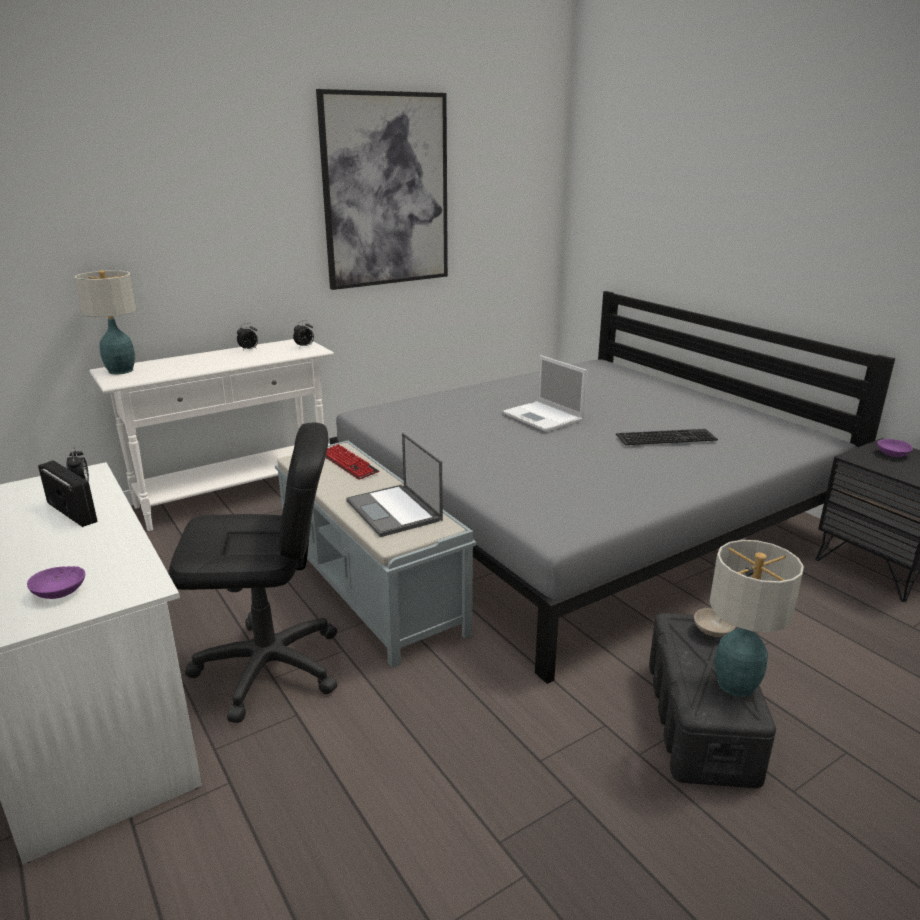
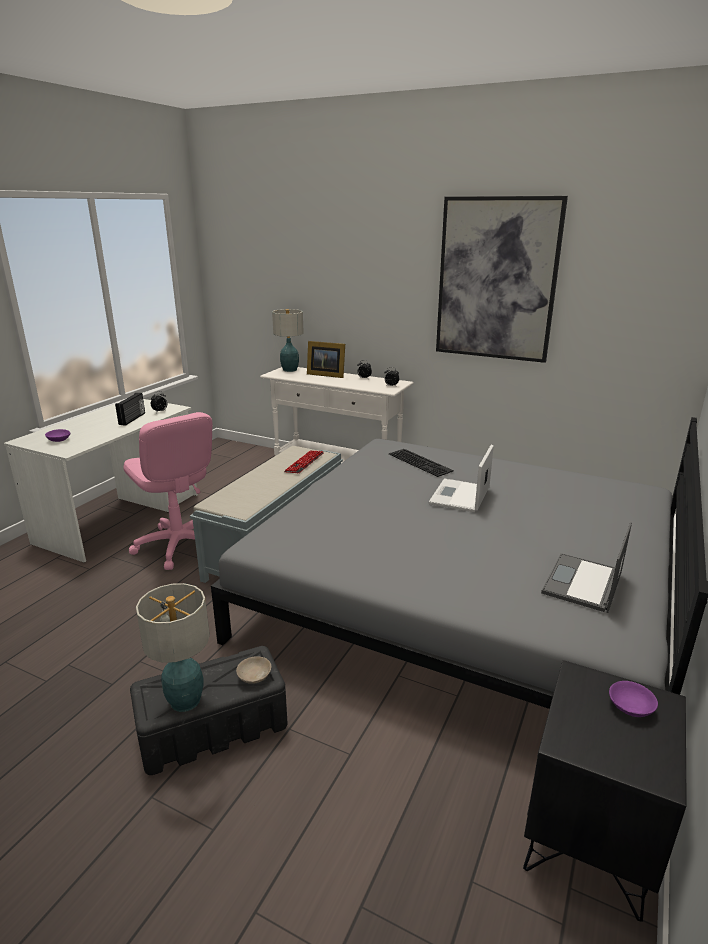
camera: 60 degrees right, 0 degrees up
(190, 360) = (325, 374): none -> picture frame
(269, 668) = (178, 545): black office chair -> pink office chair
(394, 511) = (251, 493): laptop -> laptop (582, 583)
(666, 436) = (488, 554): keyboard -> keyboard (421, 462)

